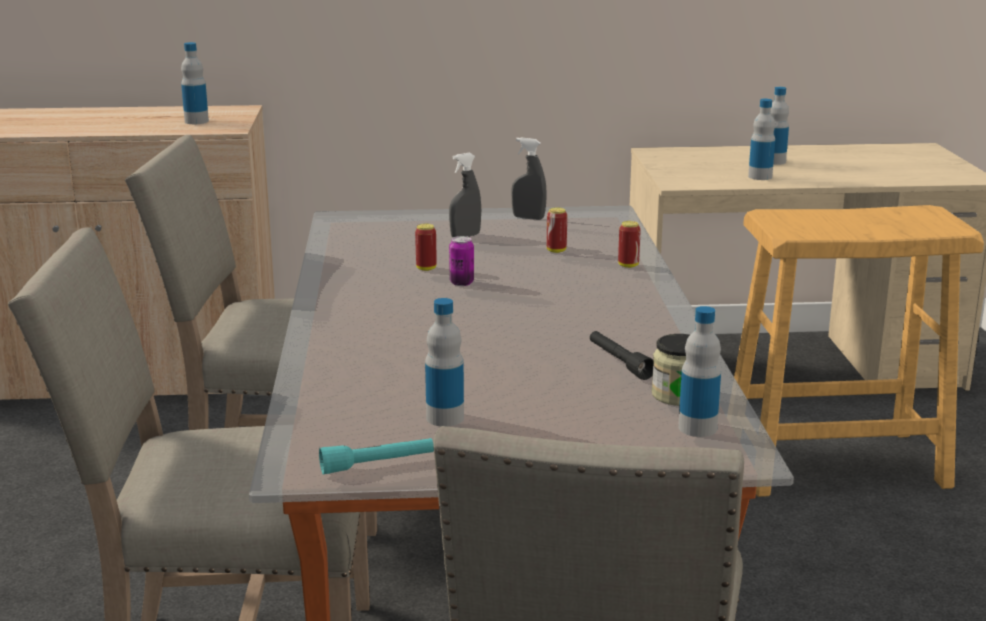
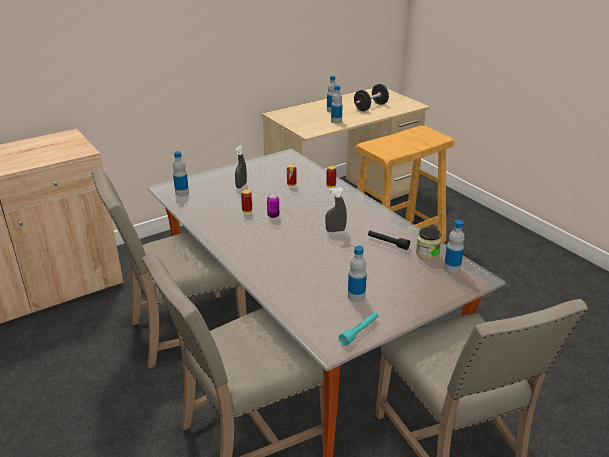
camera: 30 degrees left, 10 degrees up
(196, 121) = (57, 149): bottle -> bottle (182, 193)
(528, 218) = (256, 167): grey spray bottle -> grey spray bottle (335, 231)
(865, 168) = (370, 107): none -> black dumbbell

